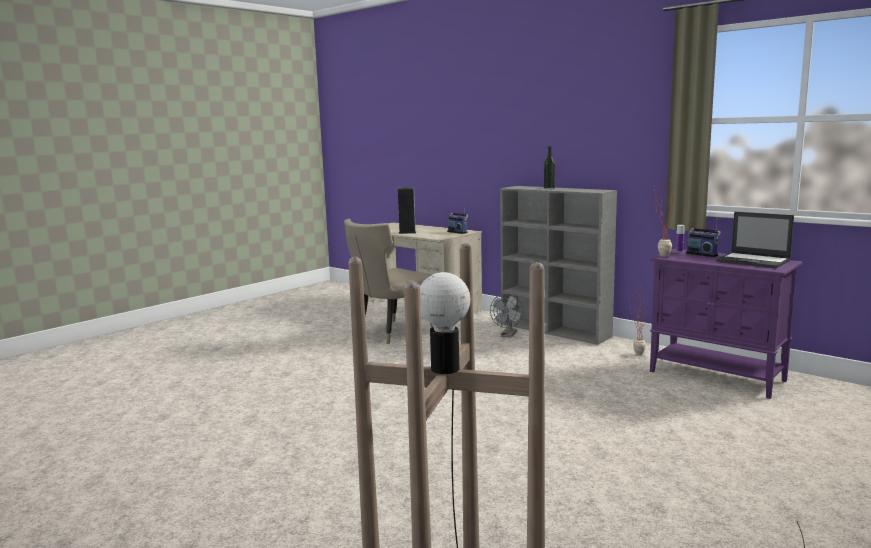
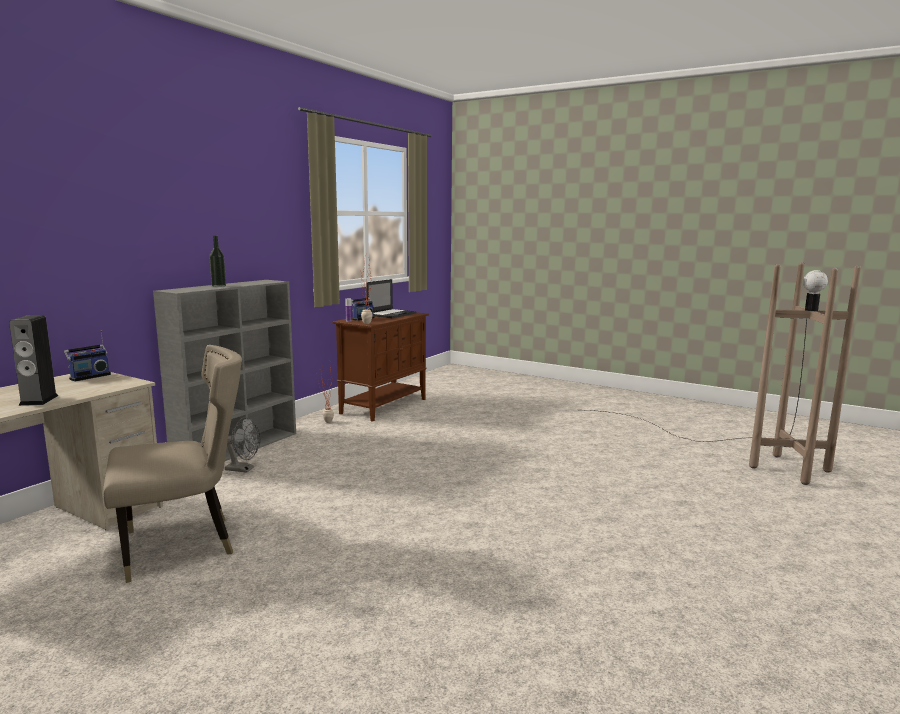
camera: 100 degrees left, 0 degrees up
(391, 333) = (184, 544): beige chair -> beige chair turned 60 degrees counterclockwise
(718, 376) = (384, 406): purple cabinet -> brown cabinet

